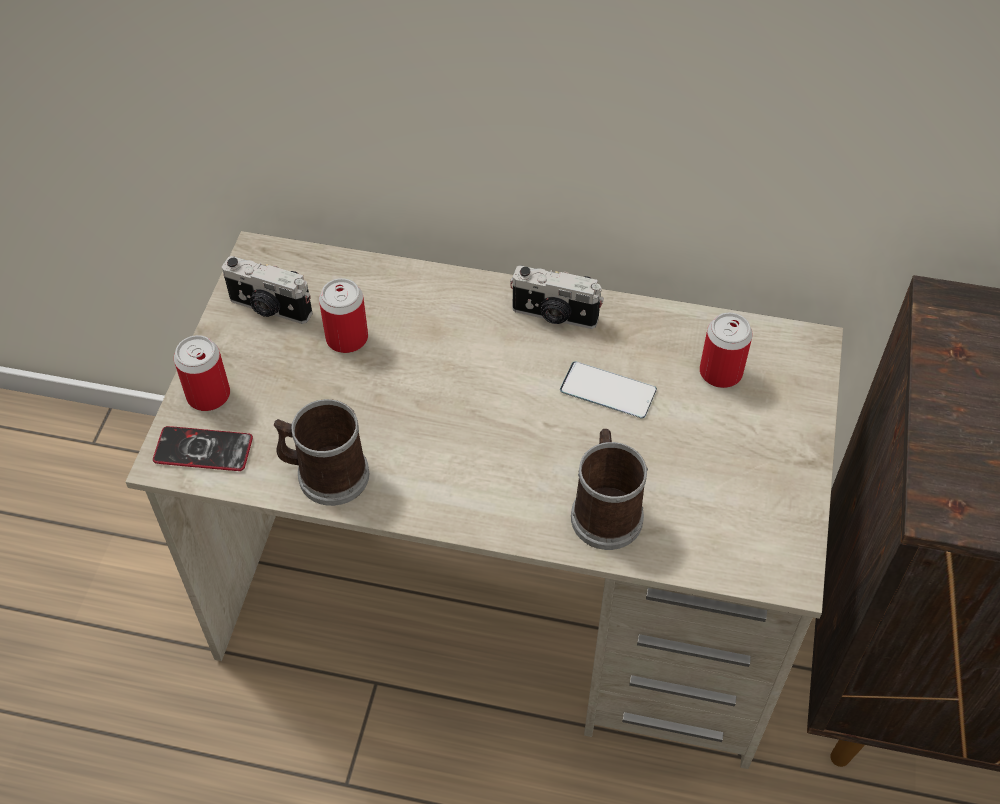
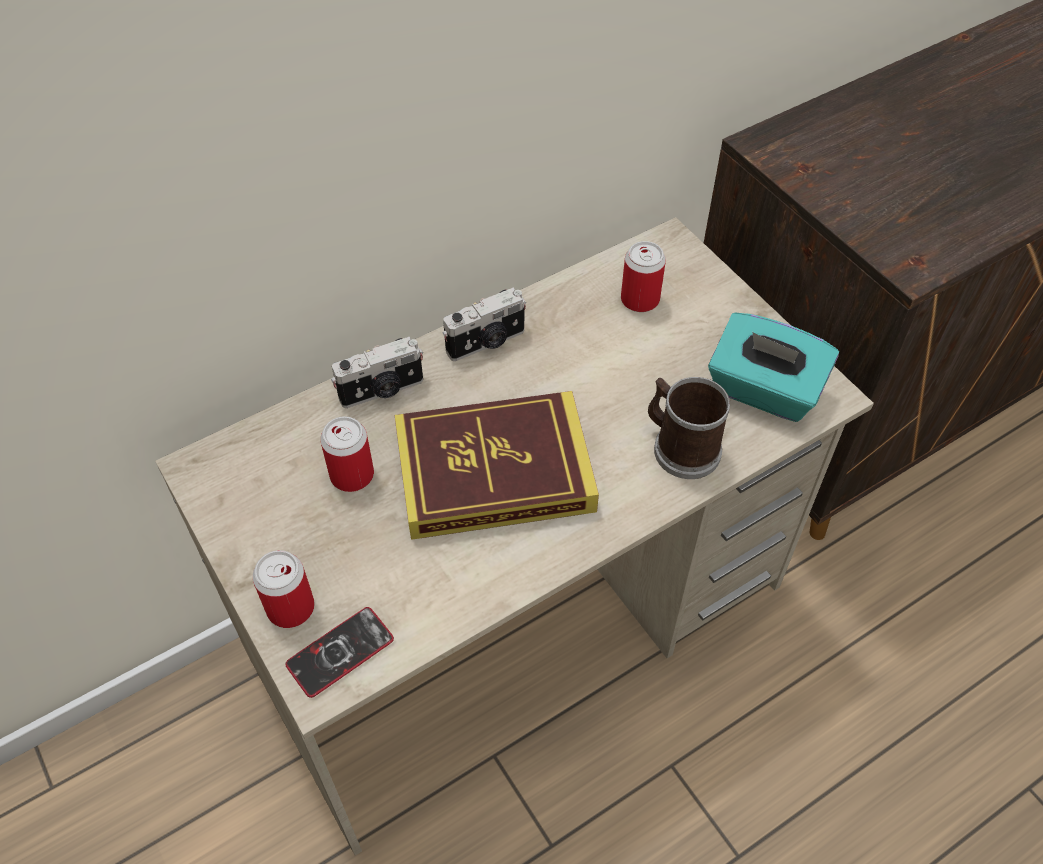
camera: 45 degrees left, 0 degrees up
(269, 308) = (259, 501): camera -> camera (382, 391)
(325, 474) = (461, 587): mug -> none
(444, 414) = (494, 471): none -> book
(608, 390) = (585, 366): phone -> none
(732, 524) = (763, 391): none -> turquoise tissue box

